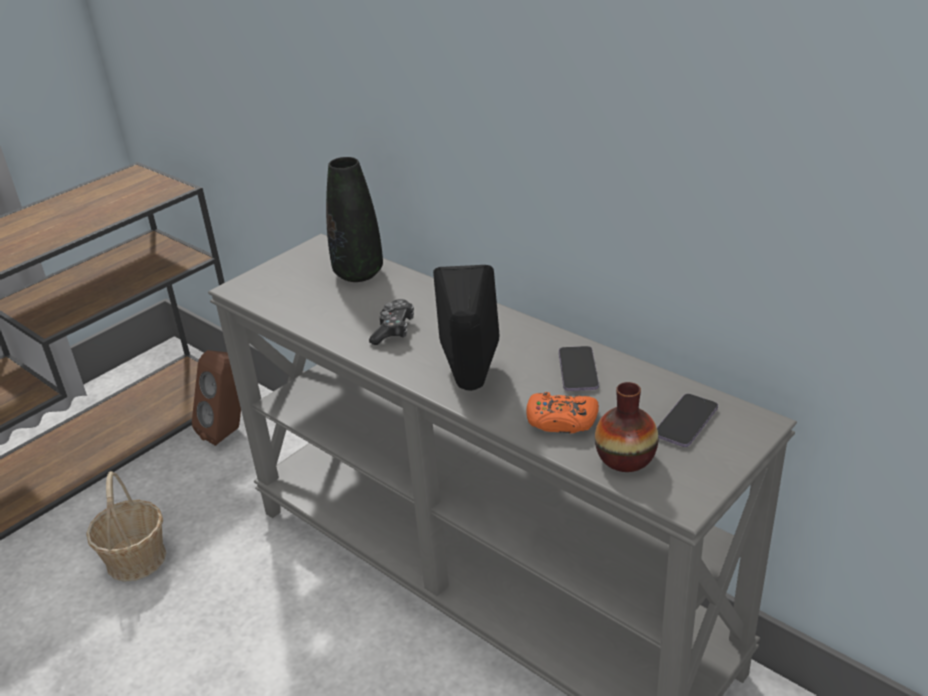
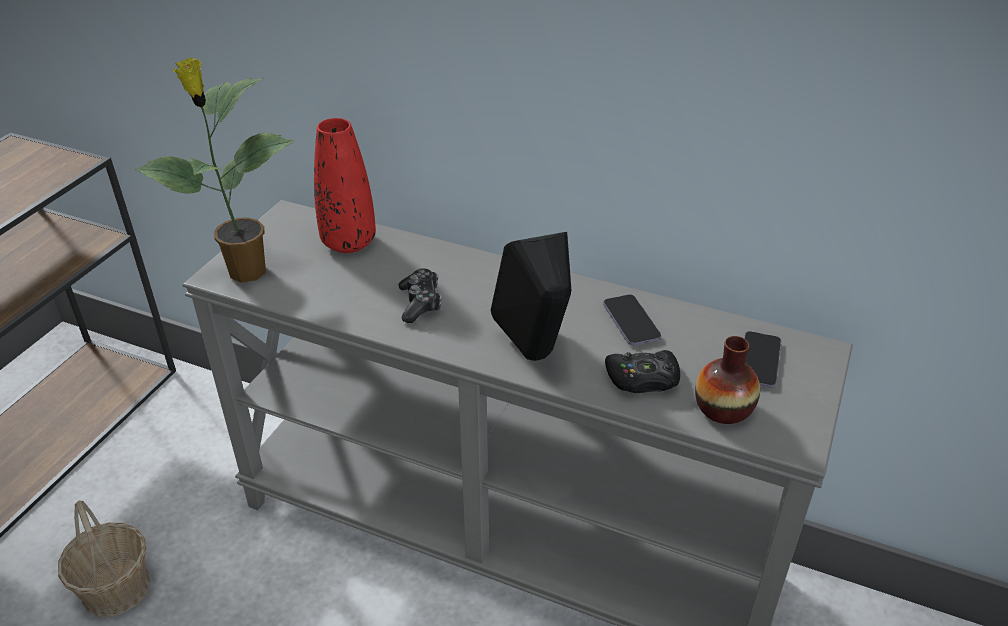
camera: 20 degrees left, 5 degrees up
(230, 431) = (172, 421): brown speaker -> none
(261, 288) = (245, 273): none -> potted plant
(358, 273) = (349, 242): black vase -> red vase
(561, 421) = (643, 379): orange game controller -> black game controller

